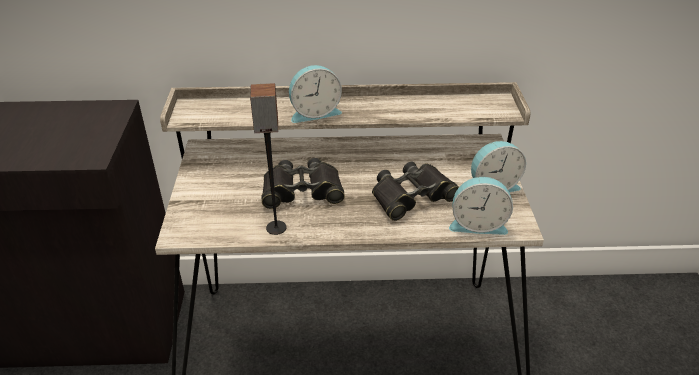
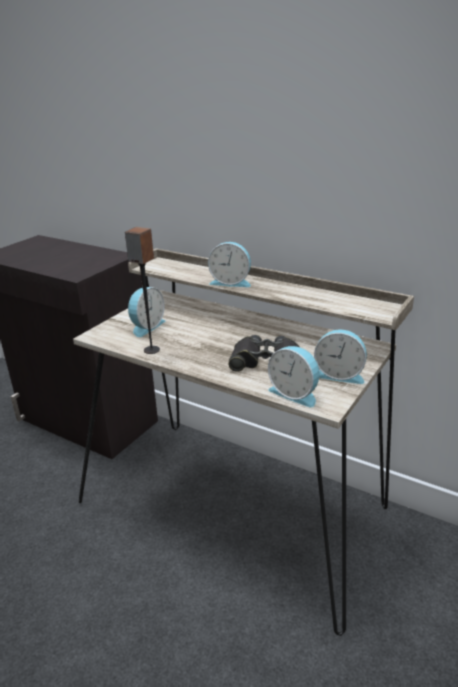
camera: 35 degrees right, 10 degrees down
(232, 198) = (146, 326): none -> alarm clock
(302, 190) = (194, 335): black binoculars -> none

